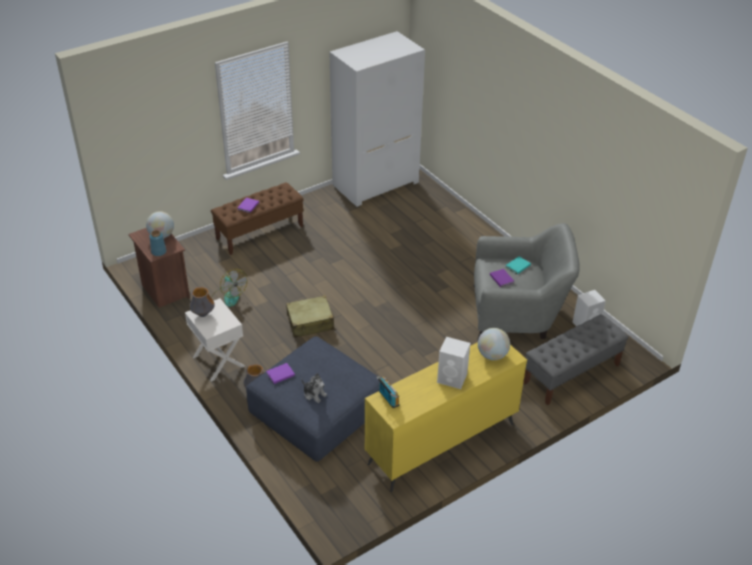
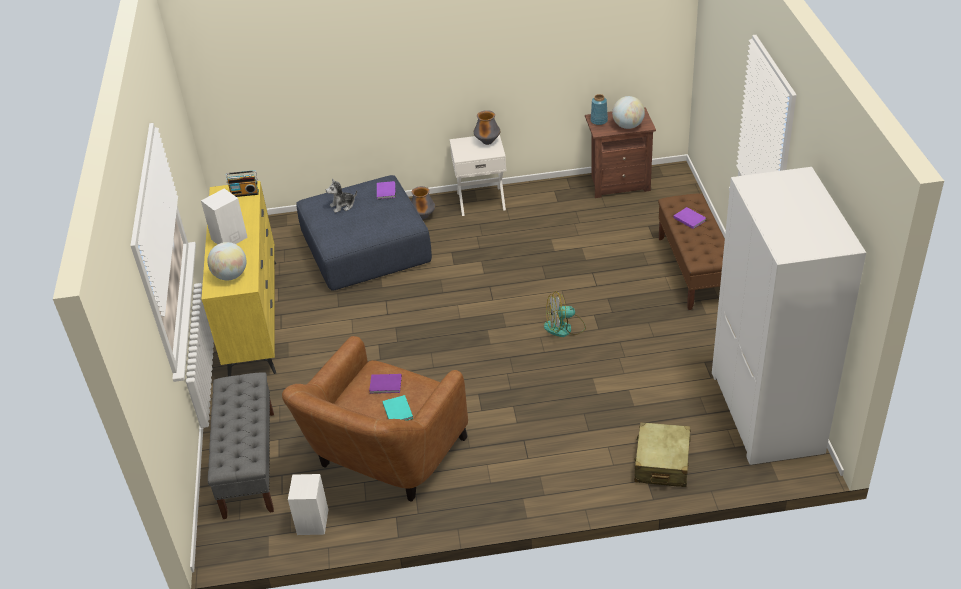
camera: 120 degrees right, 0 degrees up
(229, 296) = (580, 224): fan -> fan (564, 328)
(310, 322) = (495, 273): beige suitcase -> beige suitcase (662, 463)
(518, 313) = (384, 458): grey armchair -> brown armchair

